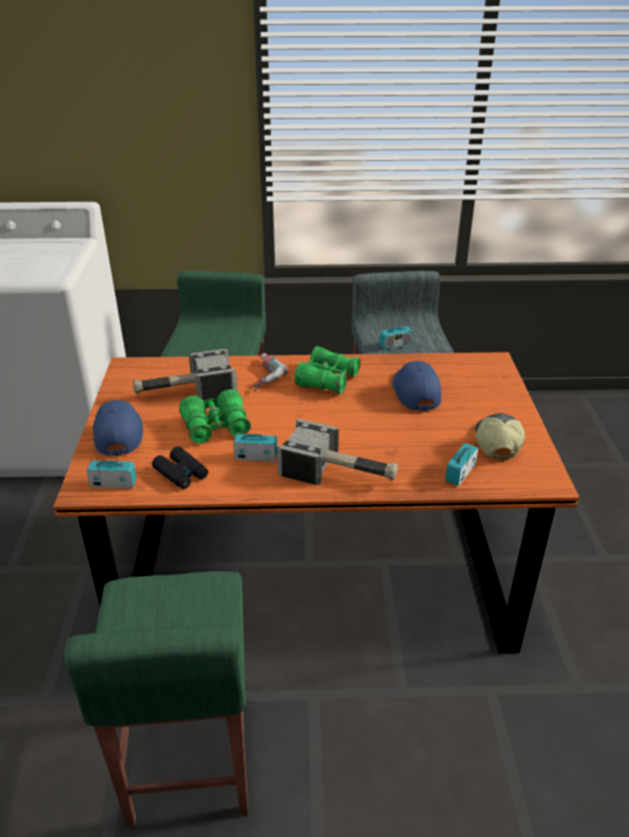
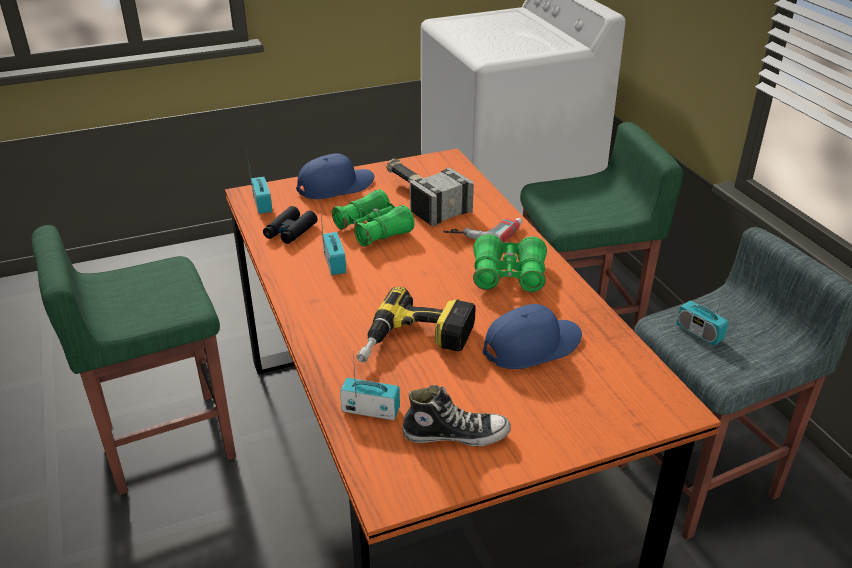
camera: 70 degrees right, 0 degrees up
(340, 473) = (330, 320): hammer -> none
(390, 438) = (415, 343): none -> power drill
(496, 442) = (456, 434): cap -> shoe

